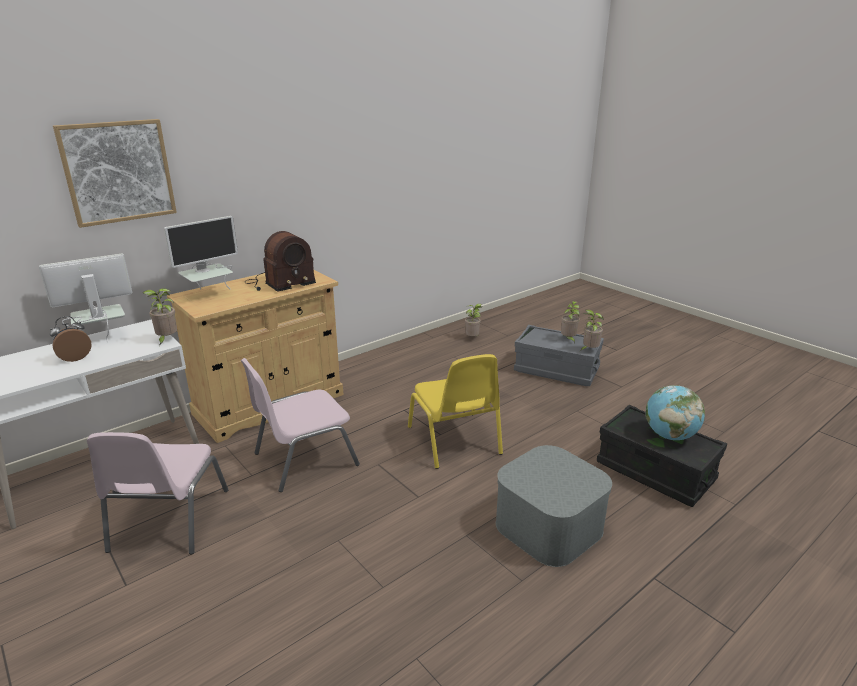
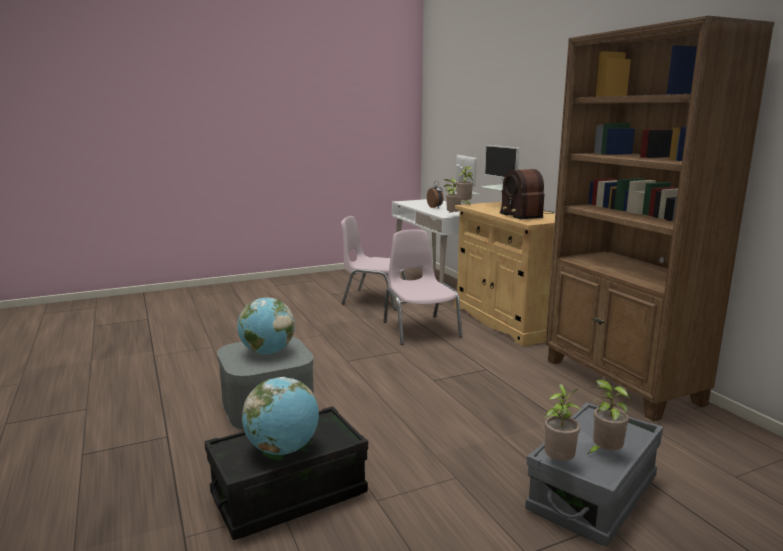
camera: 105 degrees right, 10 degrees down
(118, 172) = (501, 107): picture -> none
(404, 356) = (621, 382): none -> brown bookcase
(455, 441) = (418, 385): yellow chair -> none
(473, 338) = (705, 439): potted plant -> potted plant (464, 205)
(550, 477) = (267, 352): none -> globe

